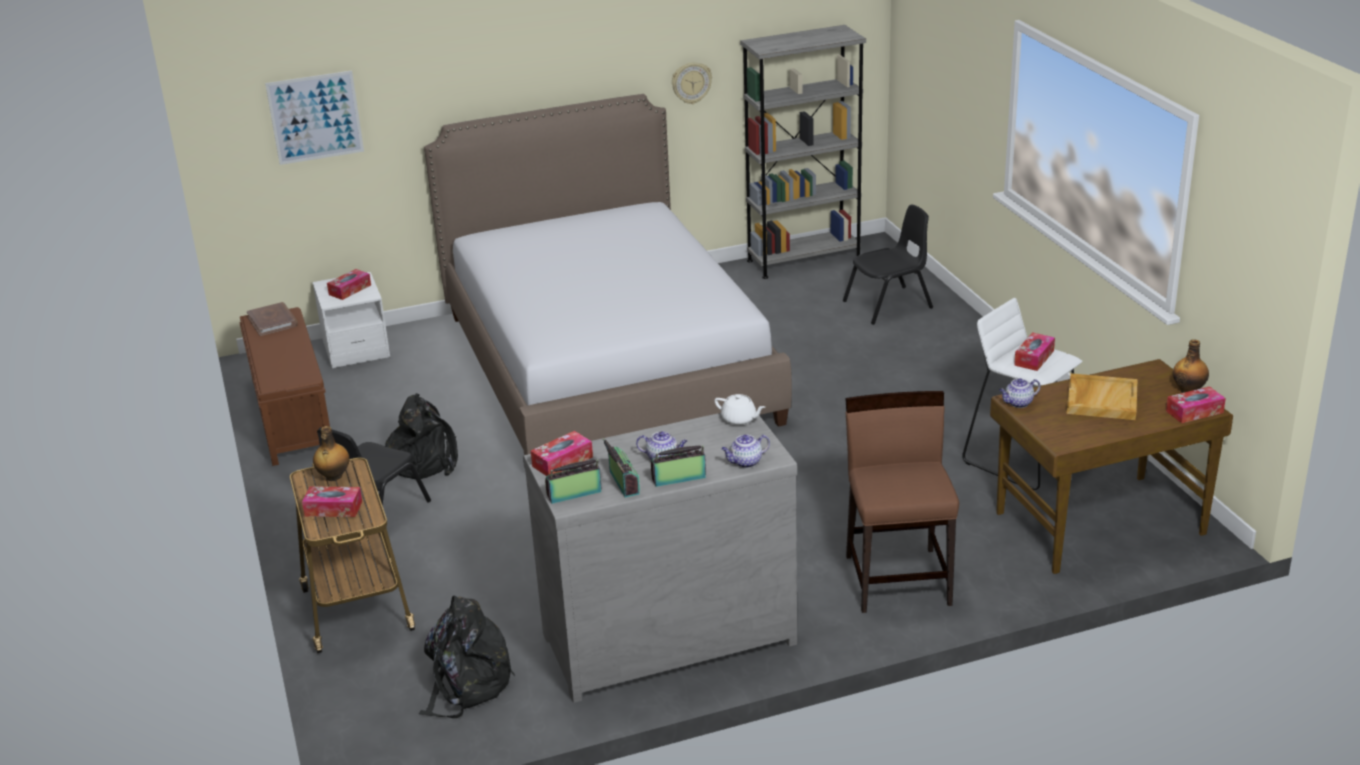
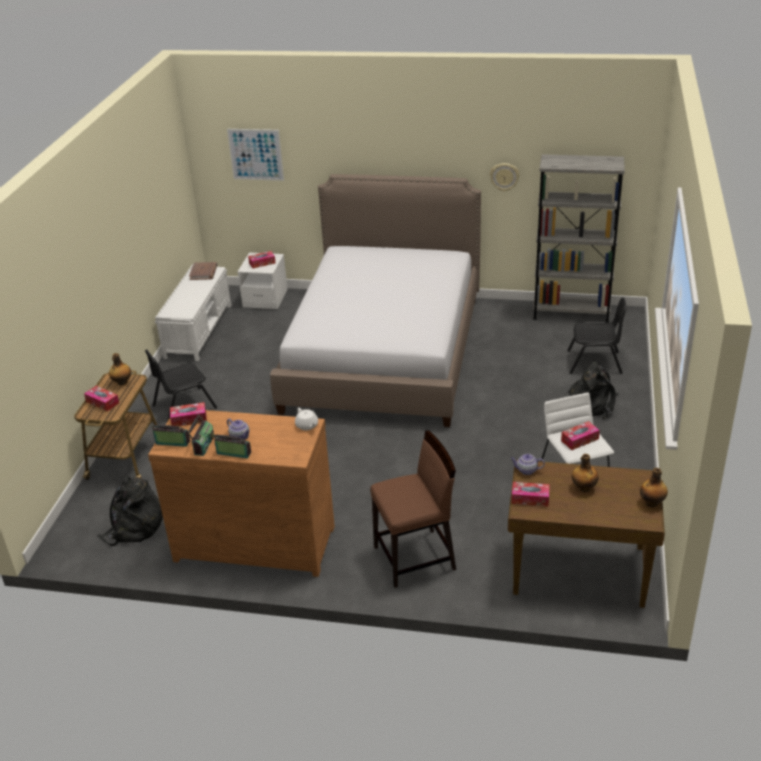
camera: 30 degrees right, 5 degrees up
(291, 415) = (198, 330): brown bench -> white bench
(425, 460) = (236, 381): black backpack -> black backpack (593, 404)
(666, 636) = (255, 541): grey dresser -> brown dresser
(745, 462) = (279, 456): teapot -> none
(898, 579) = (415, 558): brown chair -> brown chair turned 45 degrees clockwise
(1101, 399) = (583, 487): beige tray -> bottle
(1194, 412) = (638, 520): tissue box -> tissue box (530, 498)

